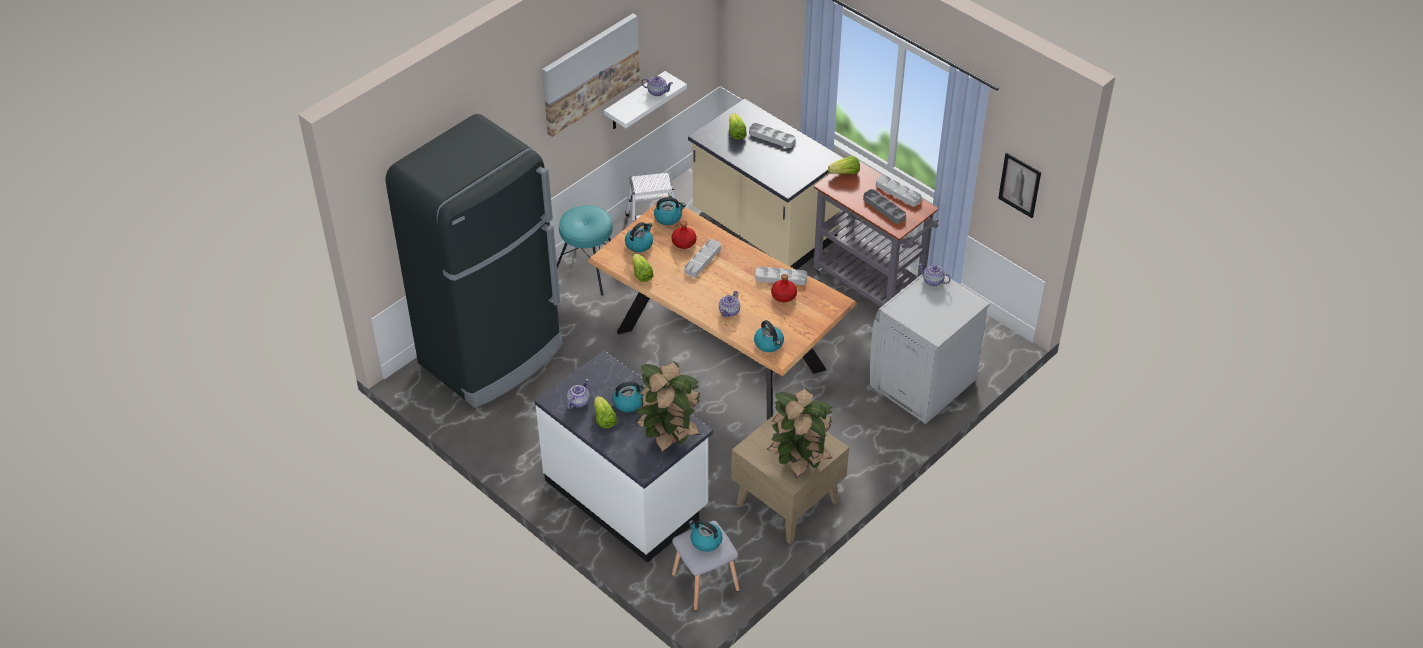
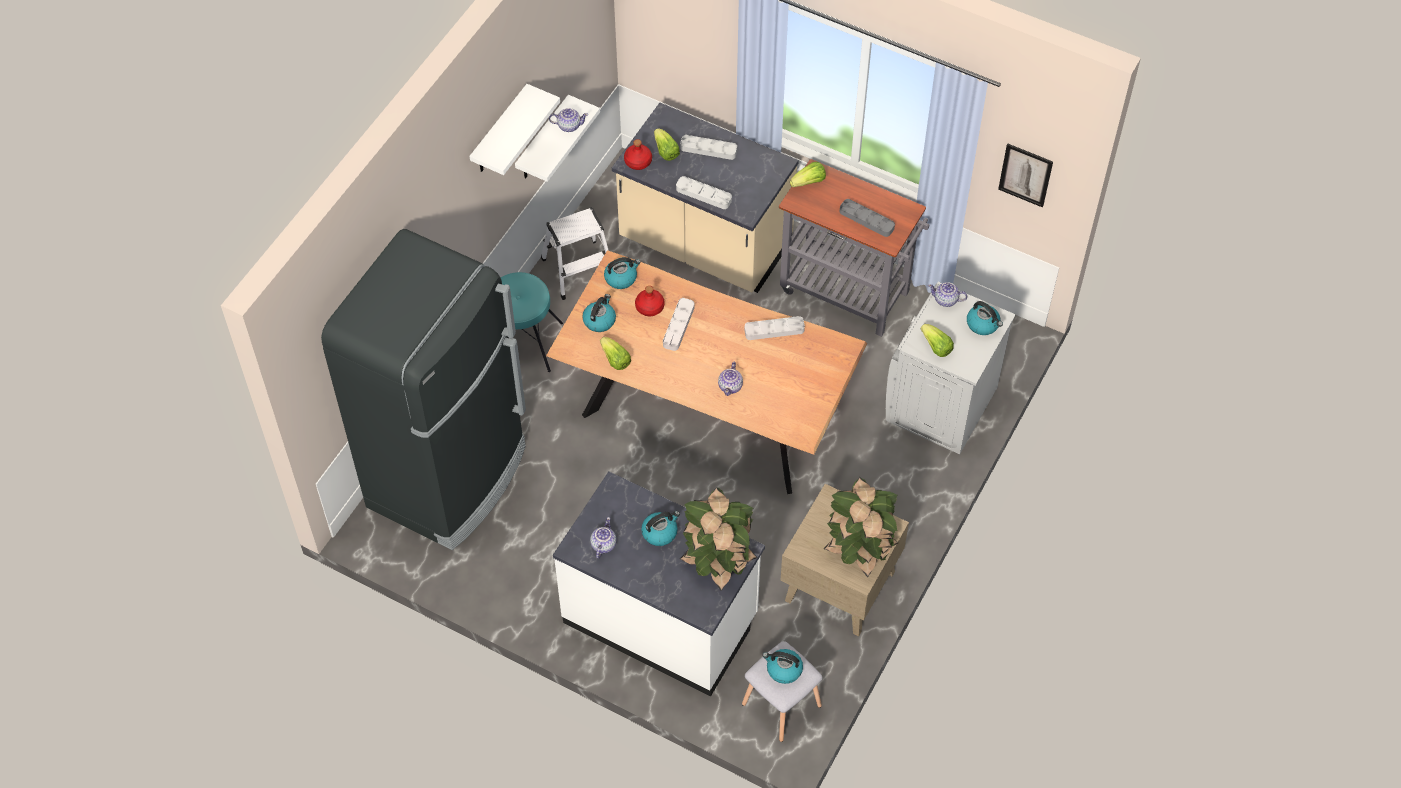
camera: 15 degrees left, 10 degrees up
(590, 73) = (499, 132): picture -> white shelf
(604, 419) = (640, 560): lettuce -> lettuce (936, 347)
(769, 344) = (788, 418): kettle -> kettle (983, 324)
(783, 295) = (784, 352): red bottle -> red bottle (638, 162)
(898, 193) = (875, 195): grey tray -> grey tray (703, 195)

